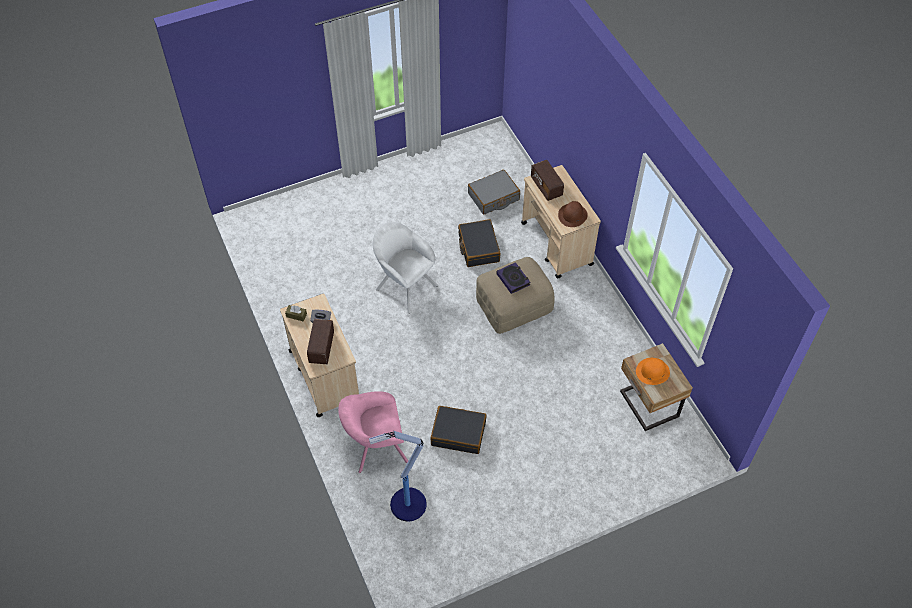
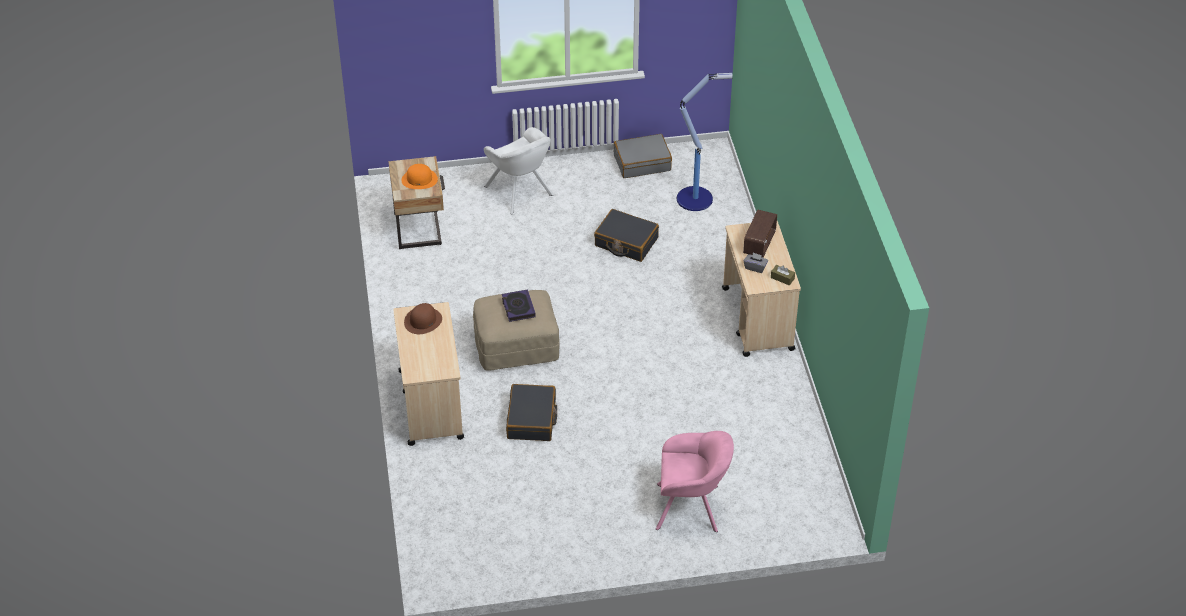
camera: 165 degrees left, 10 degrees down
(375, 446) = (715, 247): pink armchair -> pink armchair (691, 507)
(404, 285) = (640, 394): white armchair -> white armchair (520, 193)
(493, 197) = (484, 481): grey suitcase -> grey suitcase (642, 162)
(546, 187) = (437, 359): radio -> none

